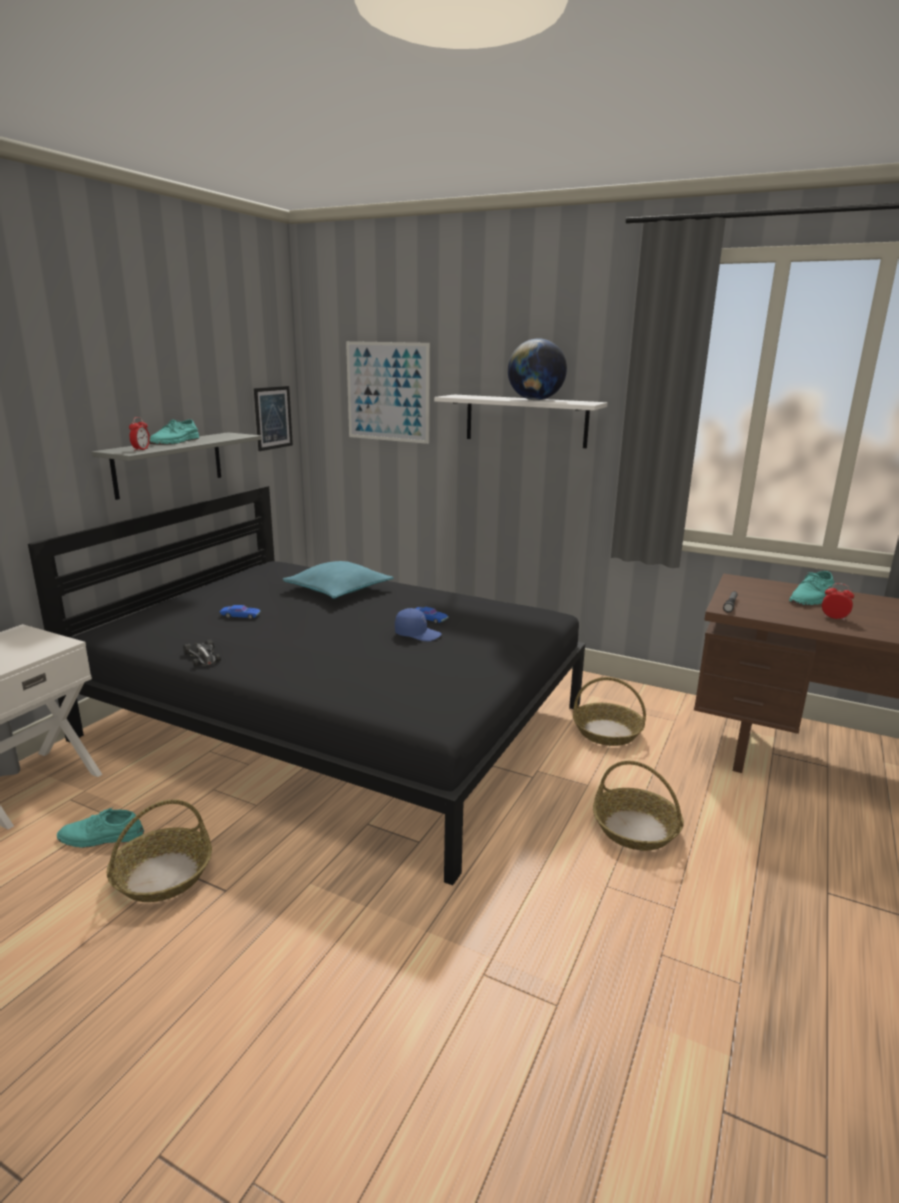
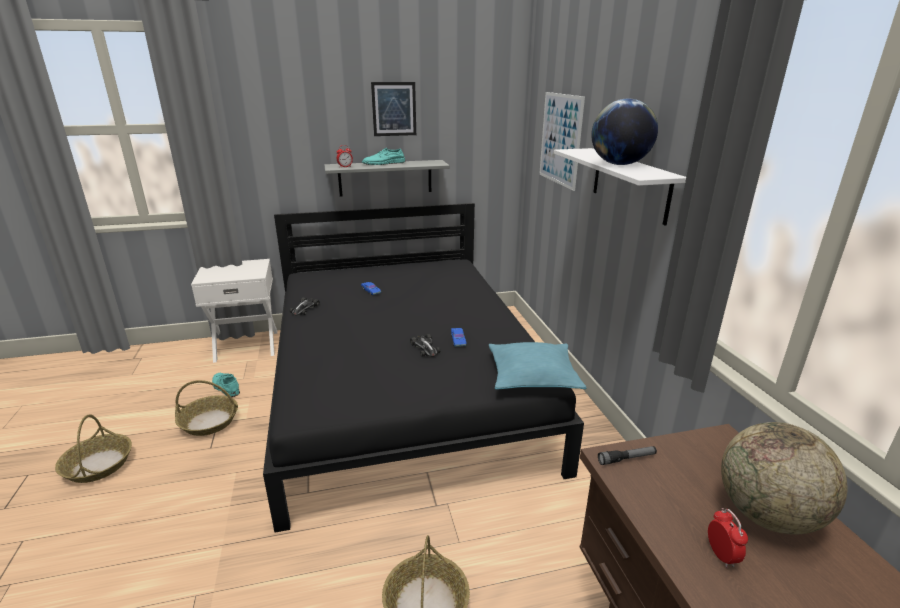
camera: 50 degrees right, 5 degrees up
(273, 418) = (491, 151): picture -> picture (394, 109)
(338, 590) = (452, 295): turquoise pillow -> turquoise pillow (533, 376)
(418, 634) = (425, 348): blue cap -> toy car
(606, 732) = (553, 515): basket -> basket (98, 465)
(812, 598) = (767, 515): turquoise shoe -> globe

